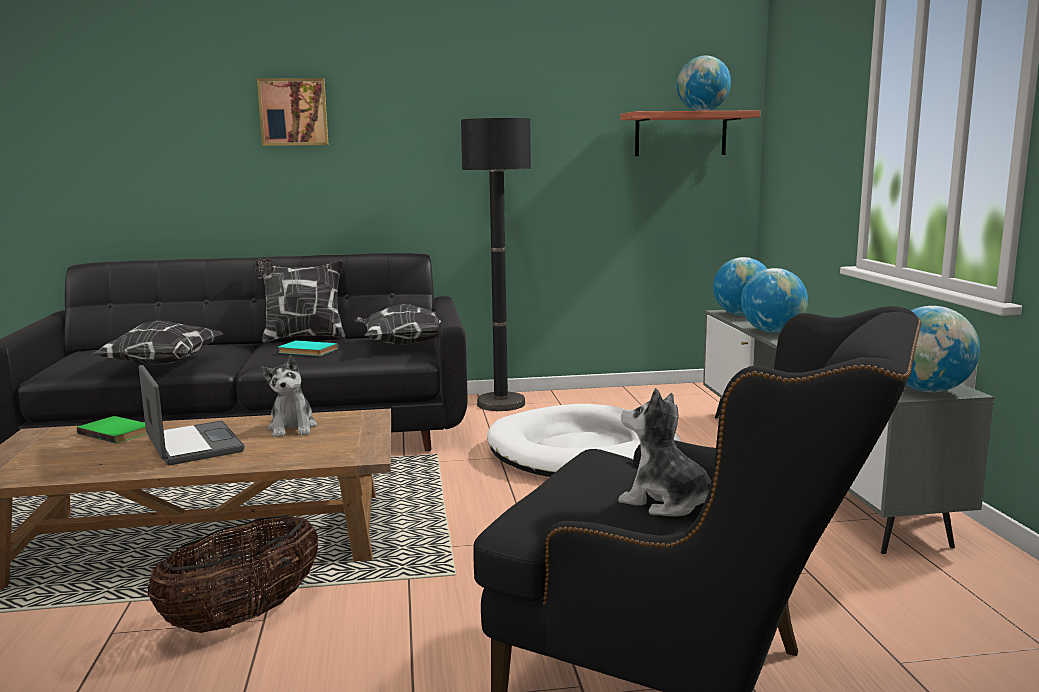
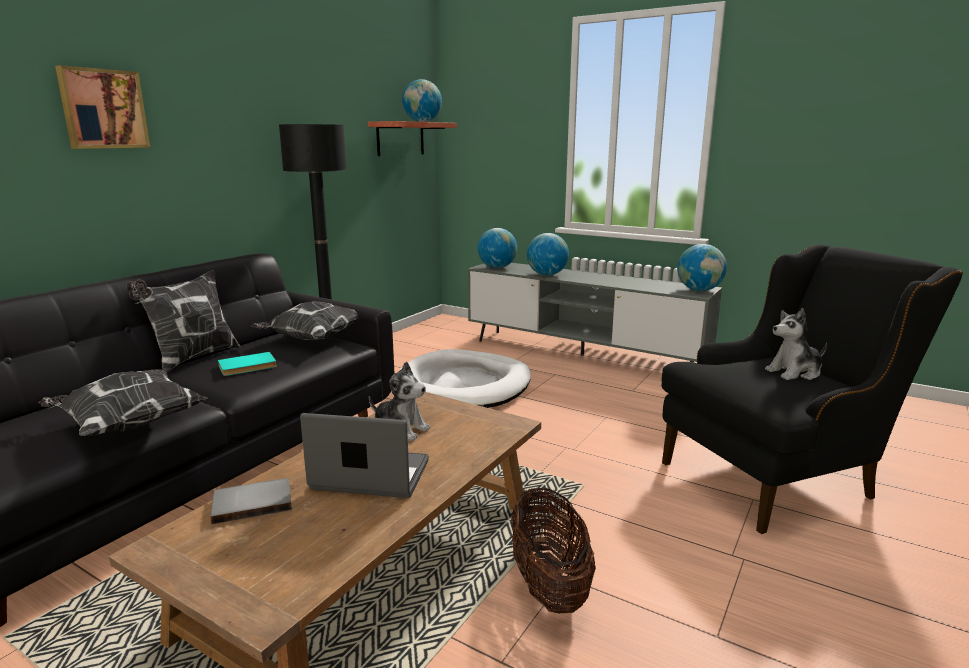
camera: 50 degrees left, 5 degrees up
(117, 432) = (252, 502): green book -> grey book

